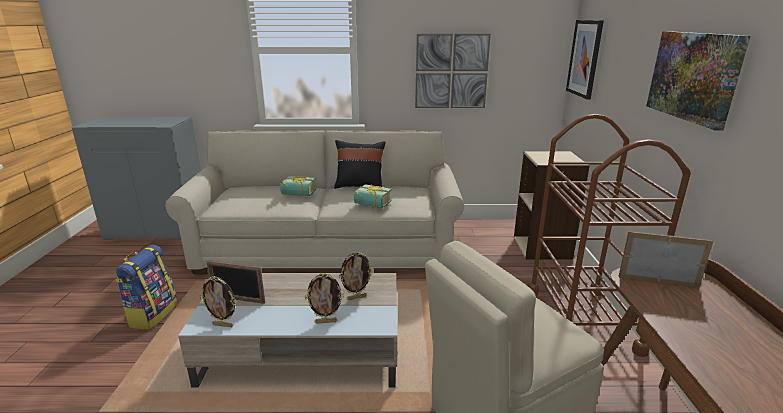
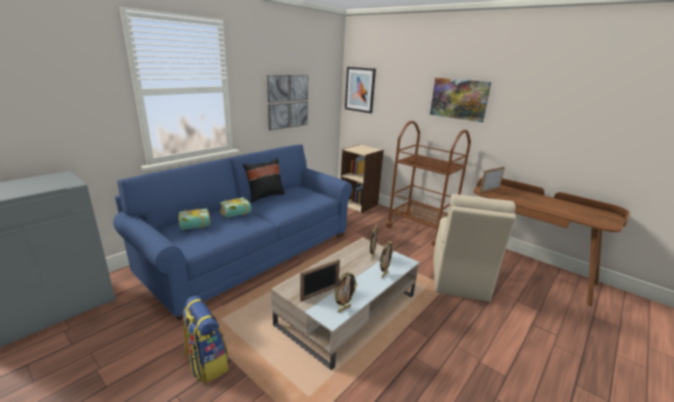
camera: 50 degrees left, 0 degrees up
(328, 248) = (252, 252): beige sofa -> blue sofa
(371, 205) = (300, 204): book -> book (195, 227)

